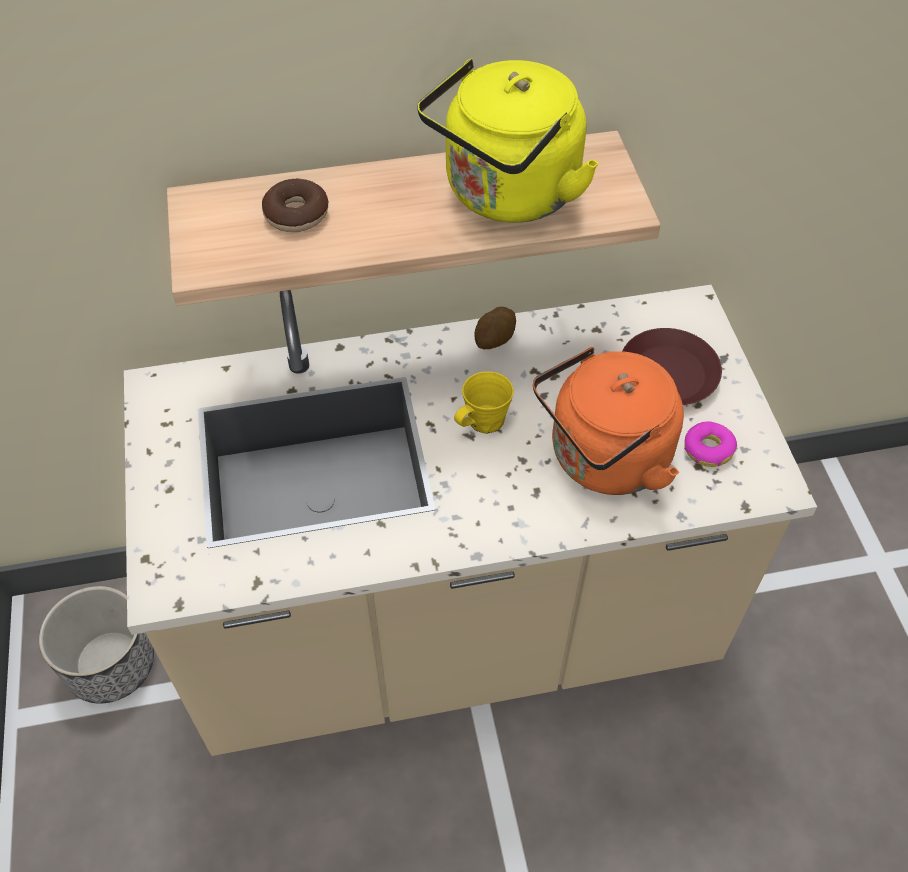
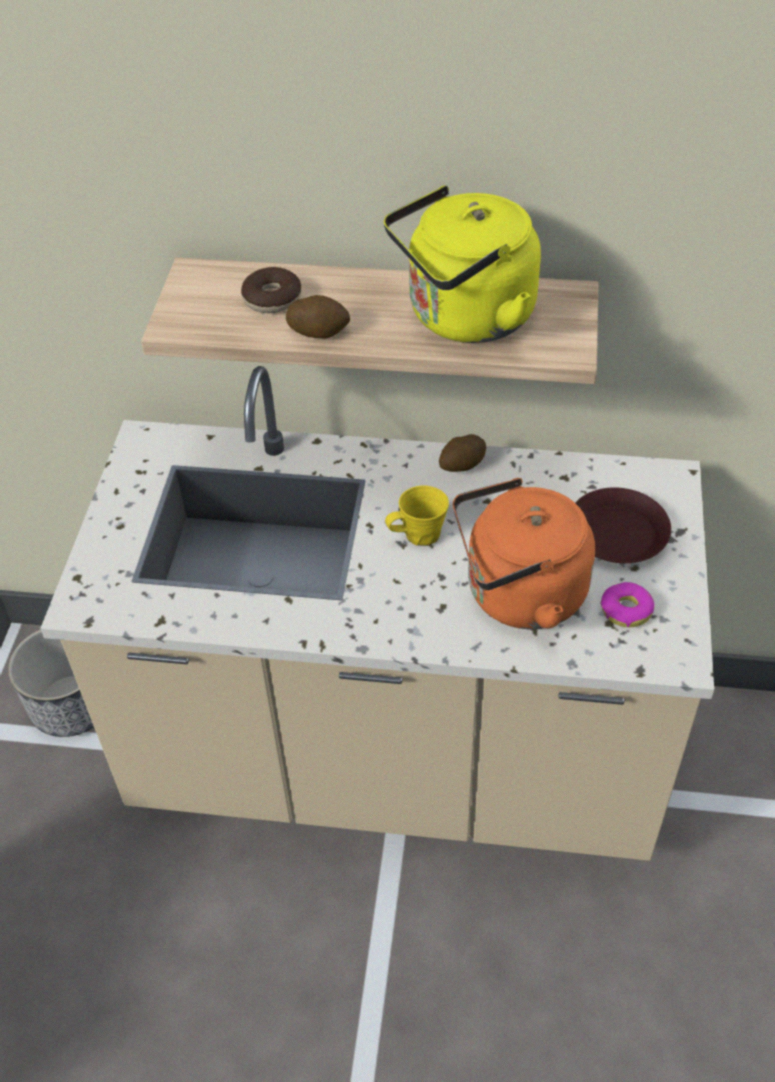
camera: 20 degrees right, 5 degrees down
(363, 240) = (319, 331): none -> potato

